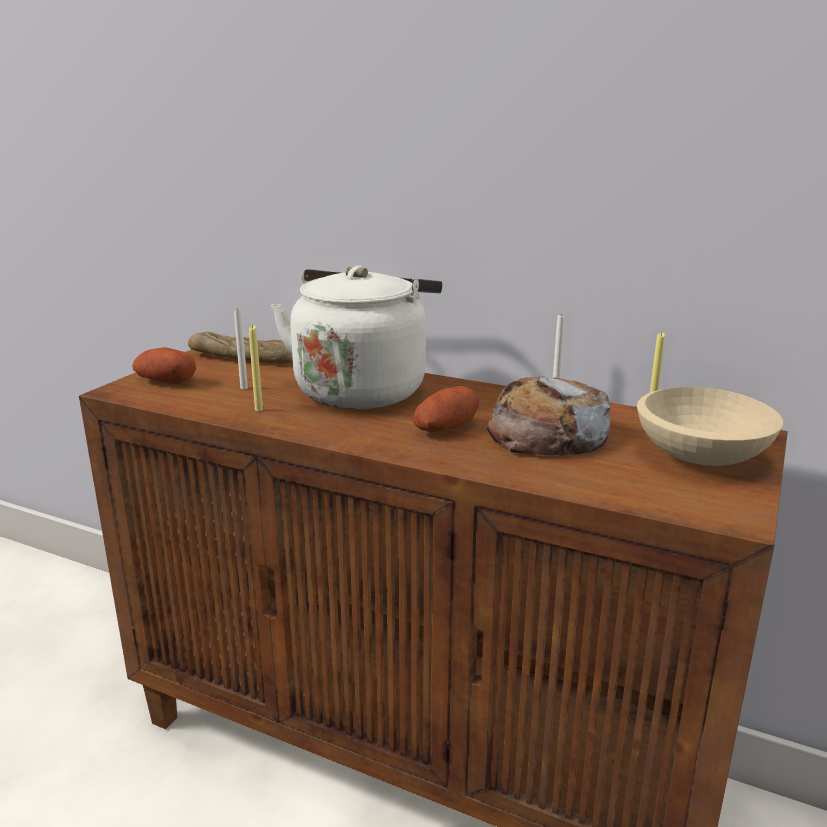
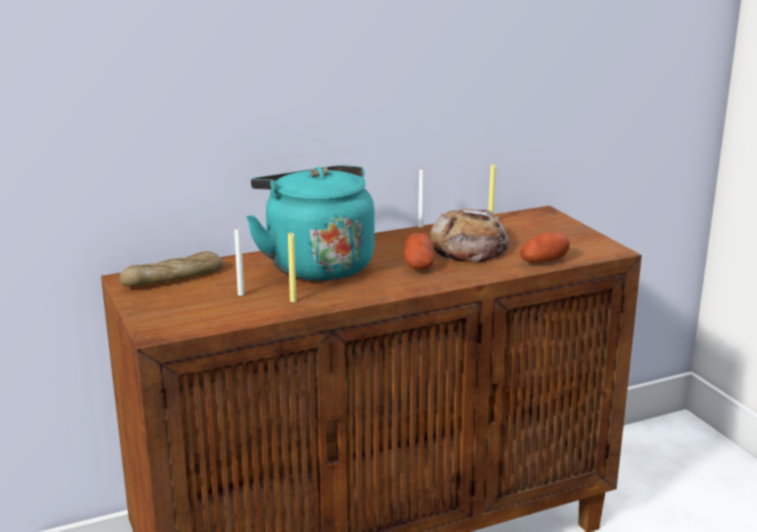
camera: 50 degrees left, 0 degrees up
(165, 382) = (173, 314): potato -> potato (544, 261)
(362, 389) = (316, 265): white kettle -> turquoise kettle
(701, 456) = (548, 231): beige bowl -> none

